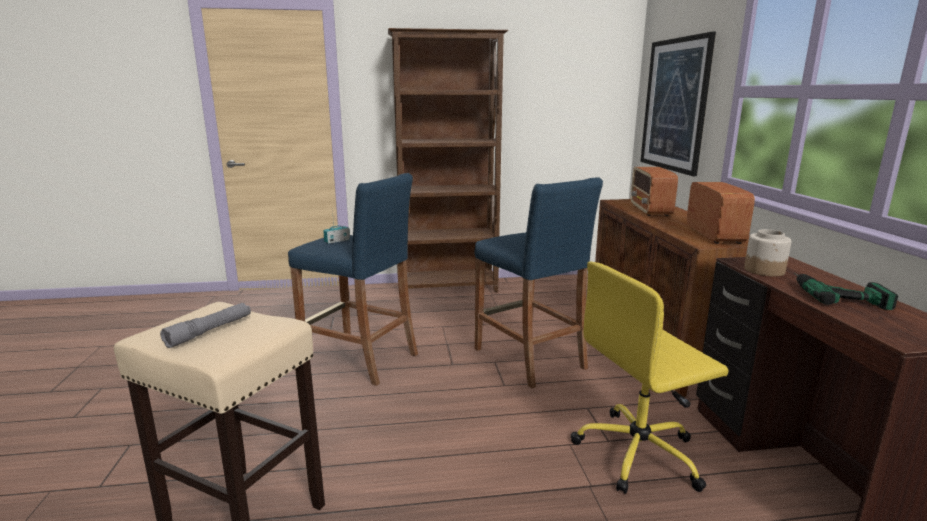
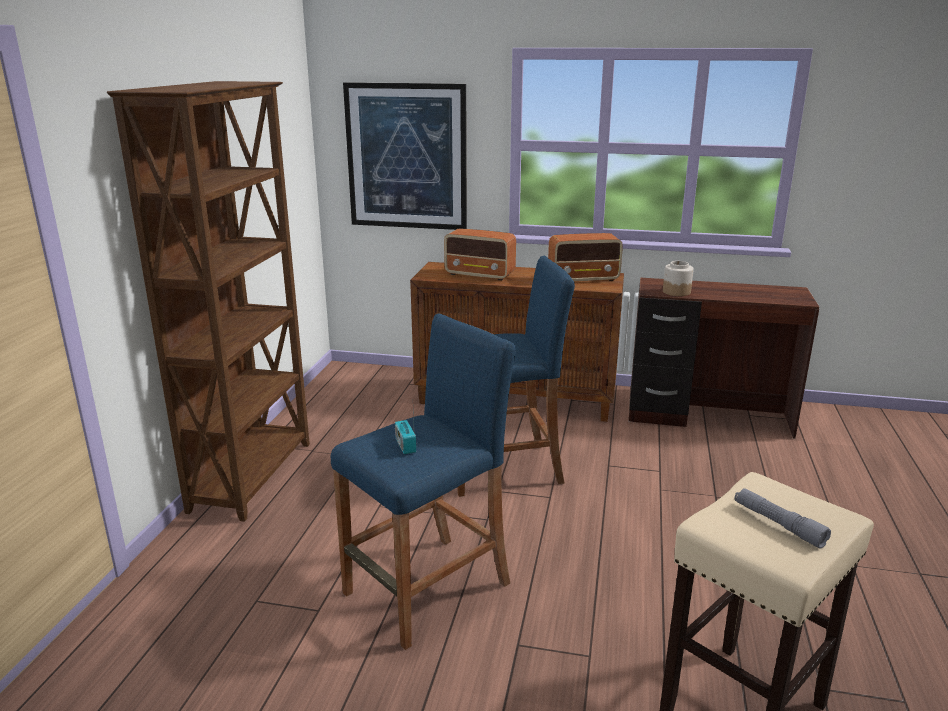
camera: 70 degrees left, 5 degrees up
(639, 453) = (679, 463): yellow office chair -> none
(714, 235) = (584, 279): radio -> radio turned 150 degrees clockwise
(835, 293) = (727, 291): power drill -> none

